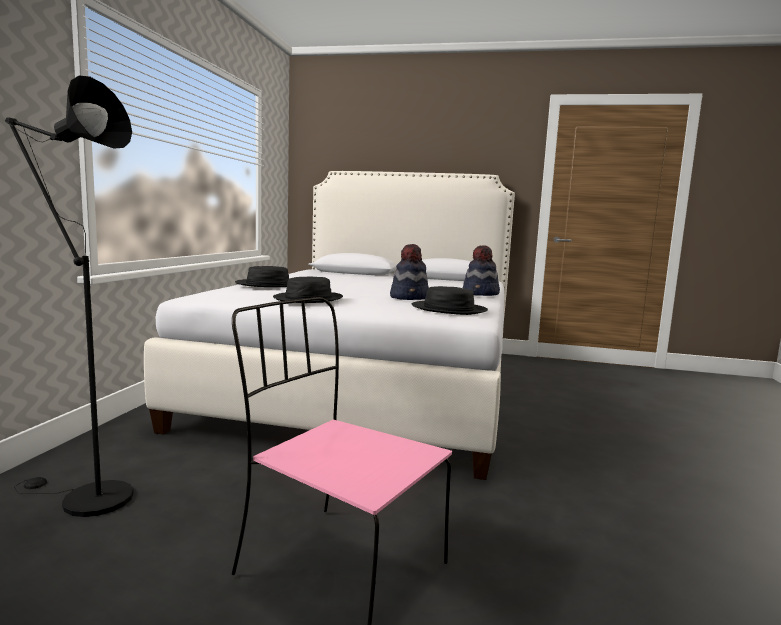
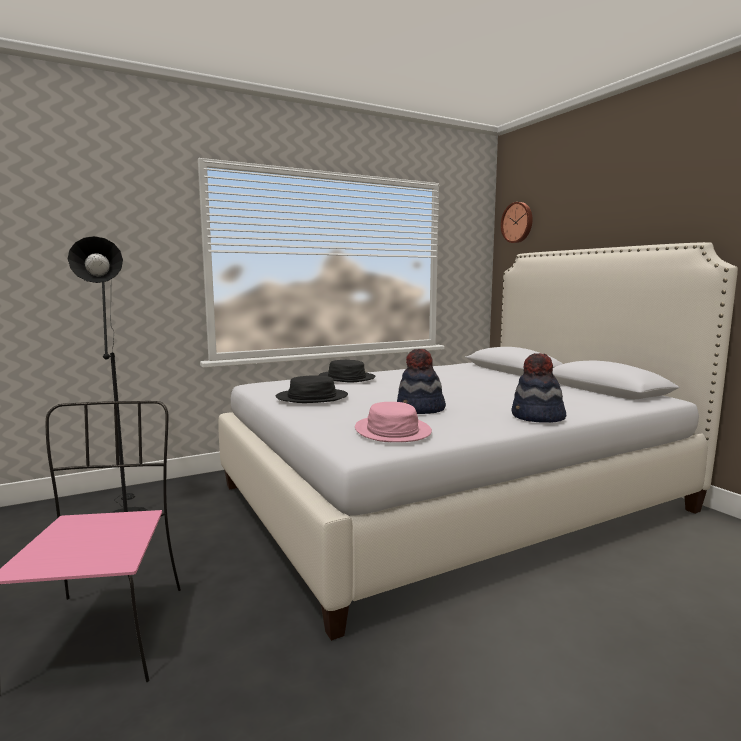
camera: 50 degrees right, 0 degrees up
(319, 142) = (517, 222): none -> wall clock
(448, 309) = (392, 431): black hat -> pink hat

